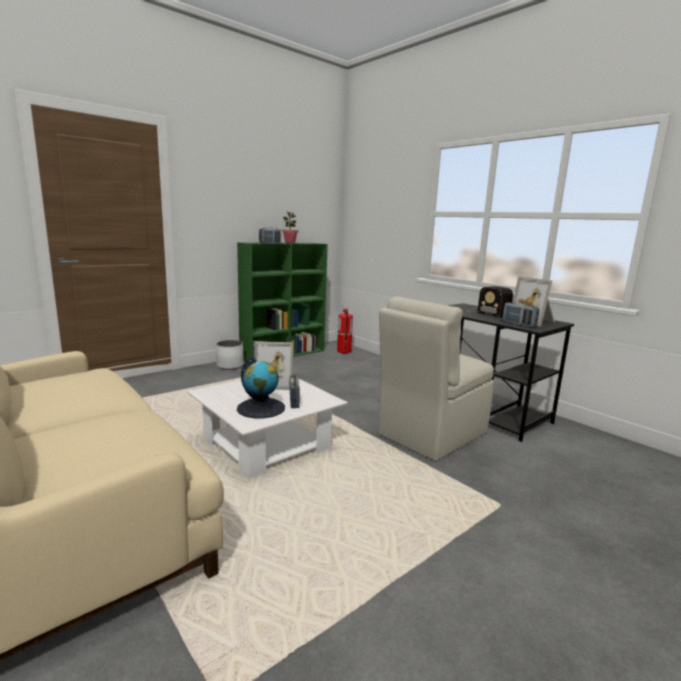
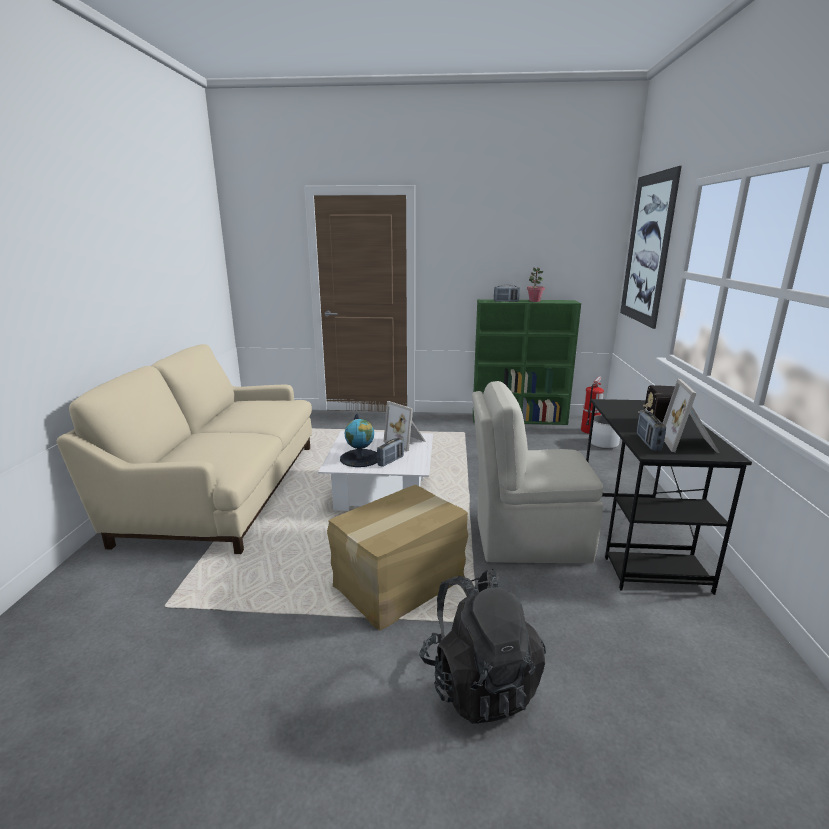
camera: 45 degrees right, 5 degrees up
(230, 366) = (454, 419): white planter -> white planter (603, 444)
(376, 199) = (647, 249): none -> picture
(412, 508) = (400, 583): none -> cardboard box
(570, 543) = (479, 683): none -> black backpack

